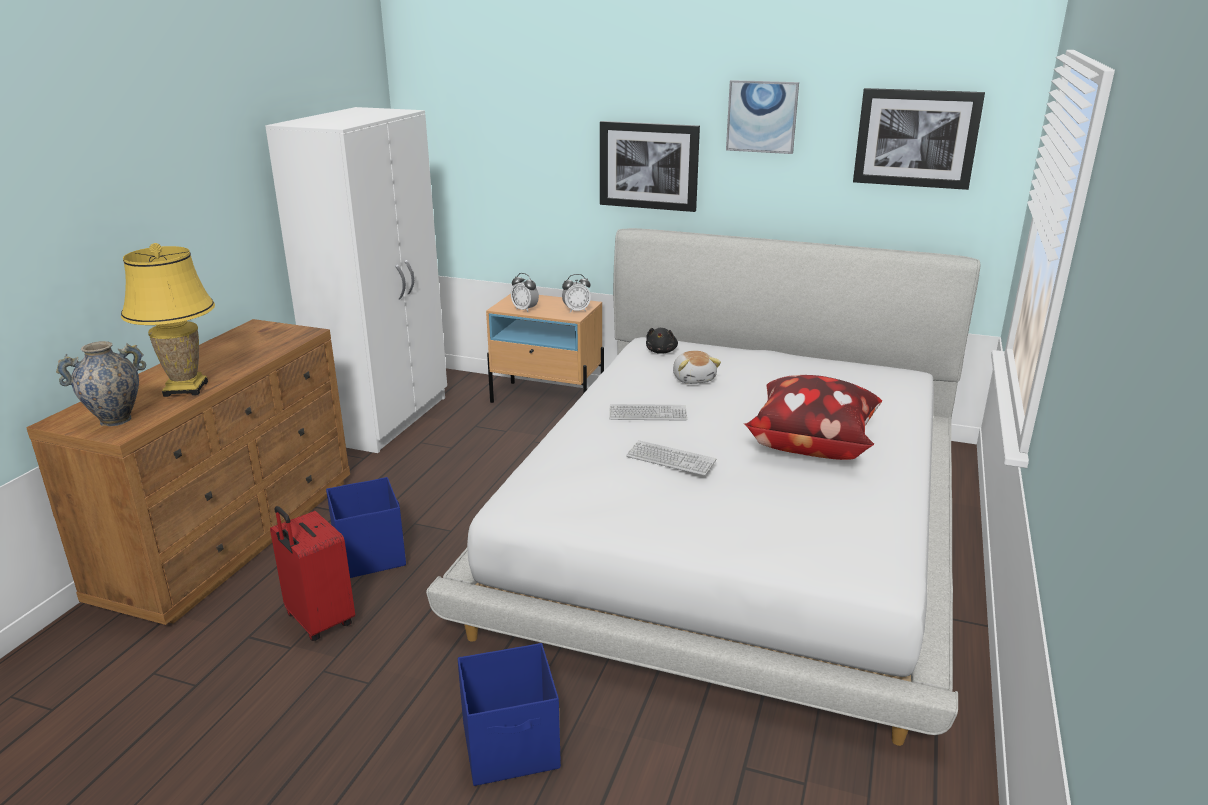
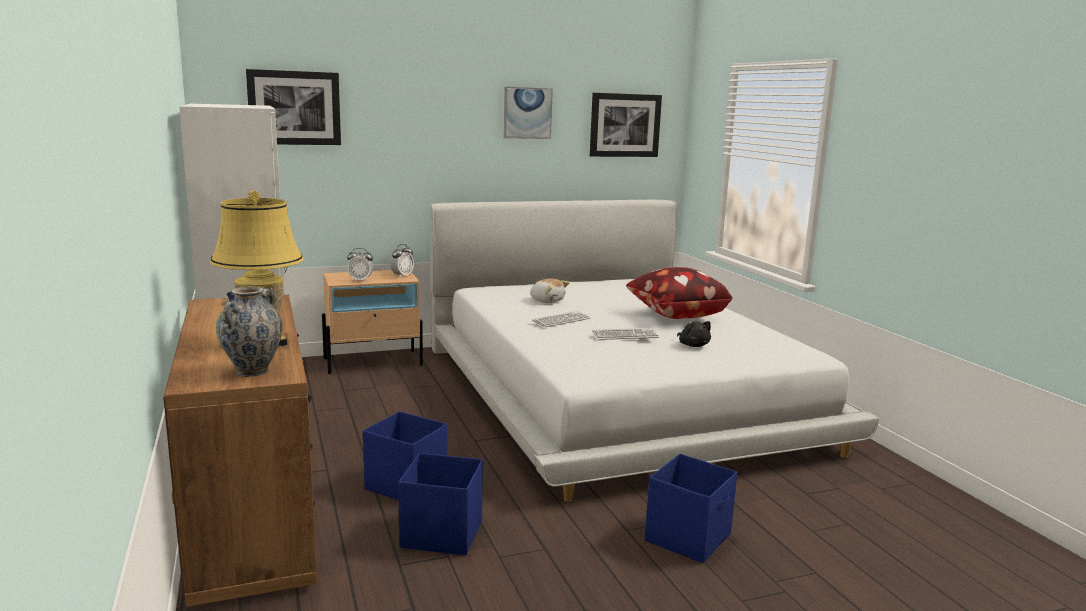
camera: 40 degrees left, 10 degrees down
(318, 621) = (440, 534): red suitcase -> blue storage box
(648, 166) = (443, 153): picture -> picture (294, 108)
(661, 351) = (496, 292): black plush toy -> black plush toy (693, 345)

